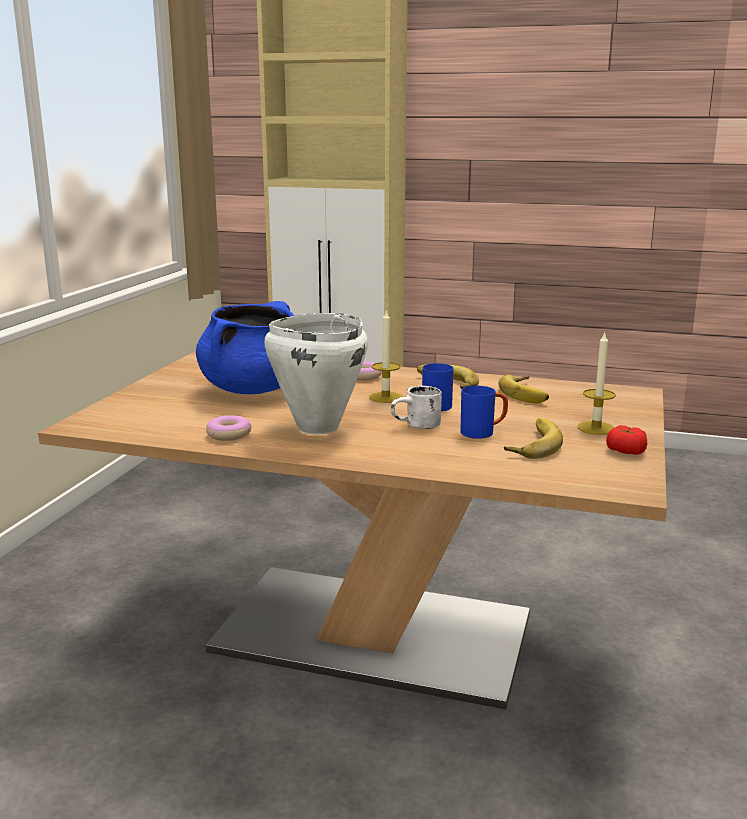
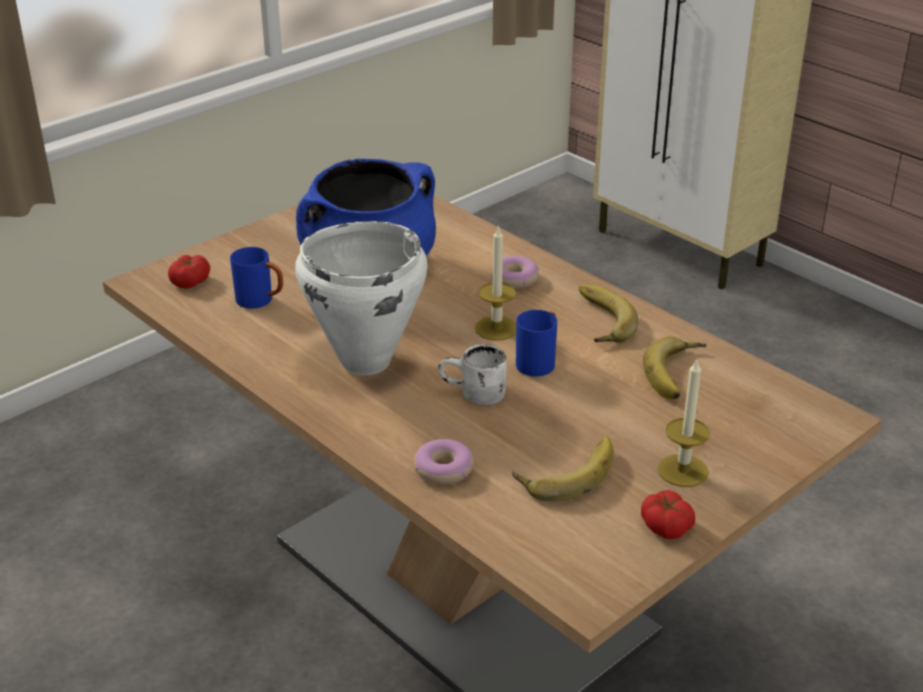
camera: 30 degrees right, 15 degrees up
(119, 418) = (191, 281): none -> tomato
(229, 435) = (266, 344): donut -> donut (443, 469)
(483, 433) = (534, 432): blue mug -> blue mug (261, 301)

